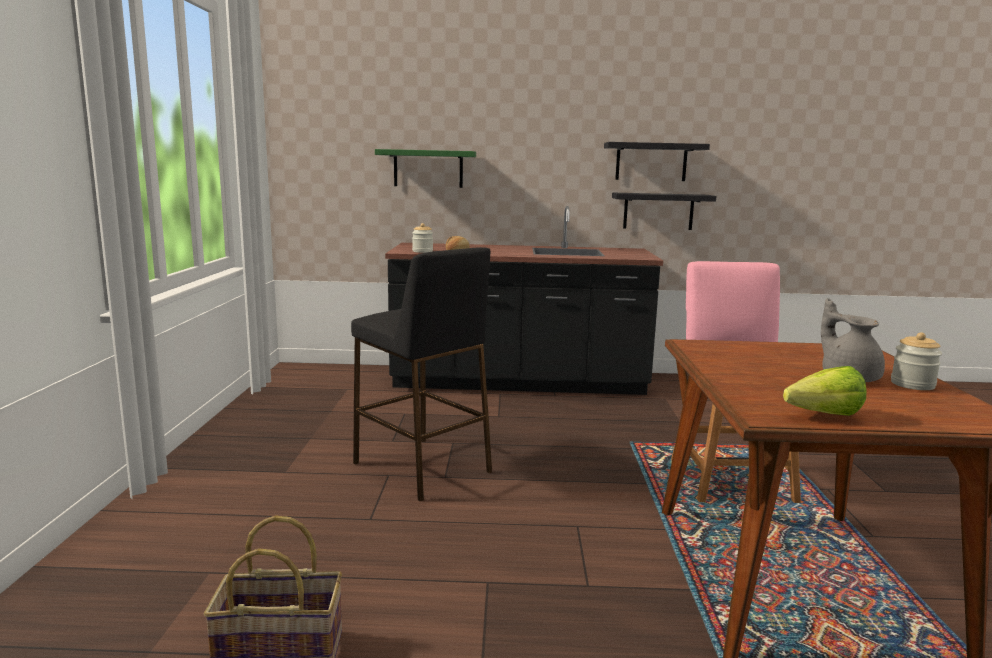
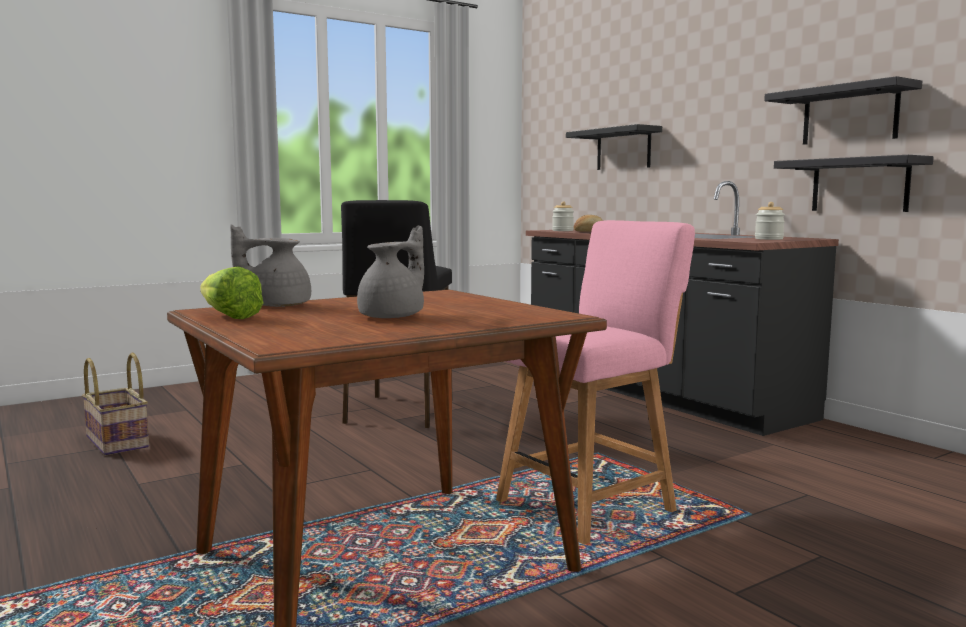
camera: 55 degrees right, 5 degrees down
(428, 169) = (623, 149): green shelf -> black shelf
(747, 392) = (277, 305): none -> grey teapot
(912, 384) = (404, 327): jar -> jar (769, 239)

